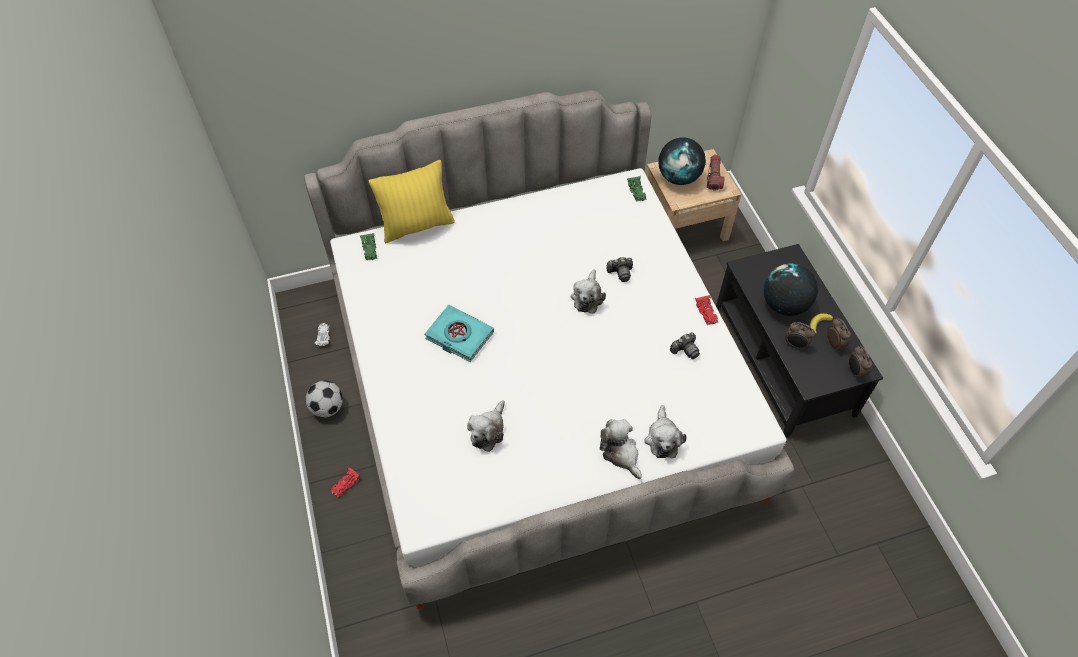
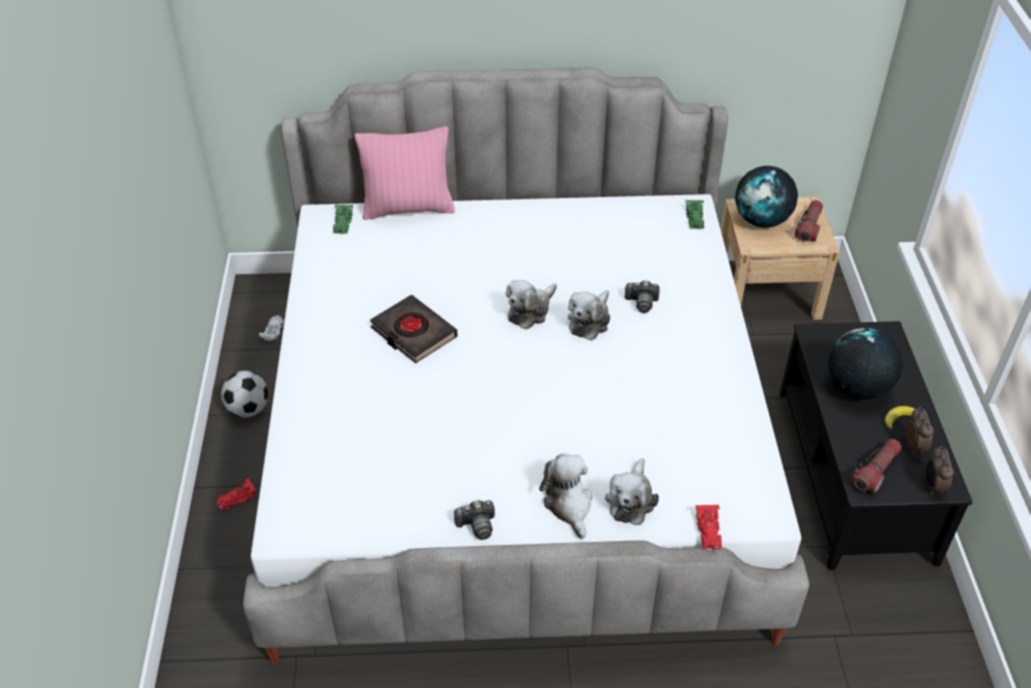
camera: 15 degrees right, 10 degrees down
(417, 225) = (408, 208): yellow pillow -> pink pillow
(459, 336) = (413, 333): turquoise book -> black book
(488, 431) = (409, 443): plush toy -> plush toy (530, 311)
(685, 350) = (696, 404): camera -> camera (477, 525)
(706, 313) = (740, 367): red toy car -> red toy car (709, 531)
(795, 345) = (857, 437): alarm clock -> none
(814, 369) = (875, 471): none -> flashlight

